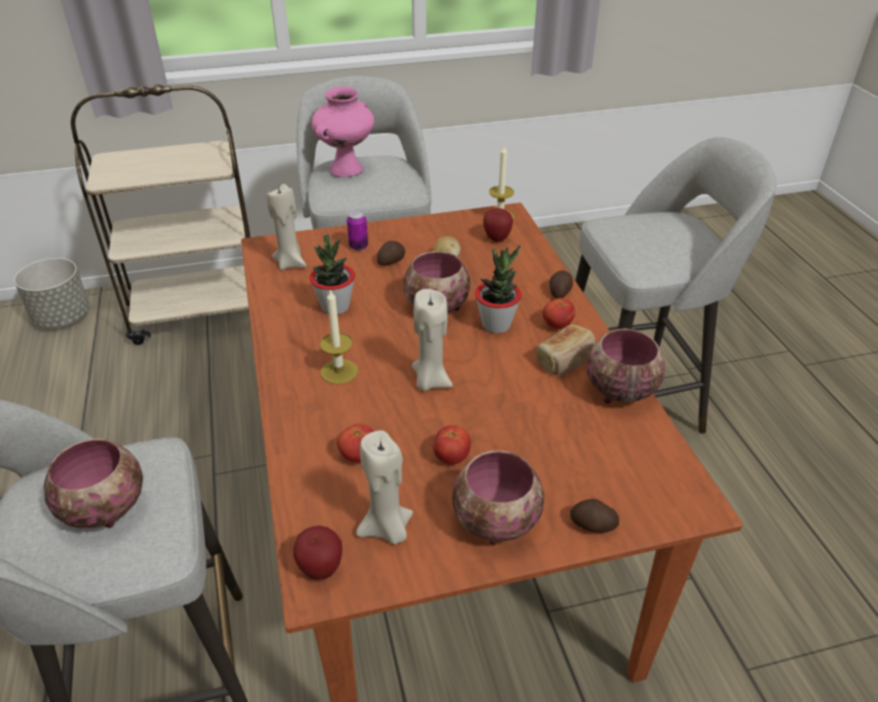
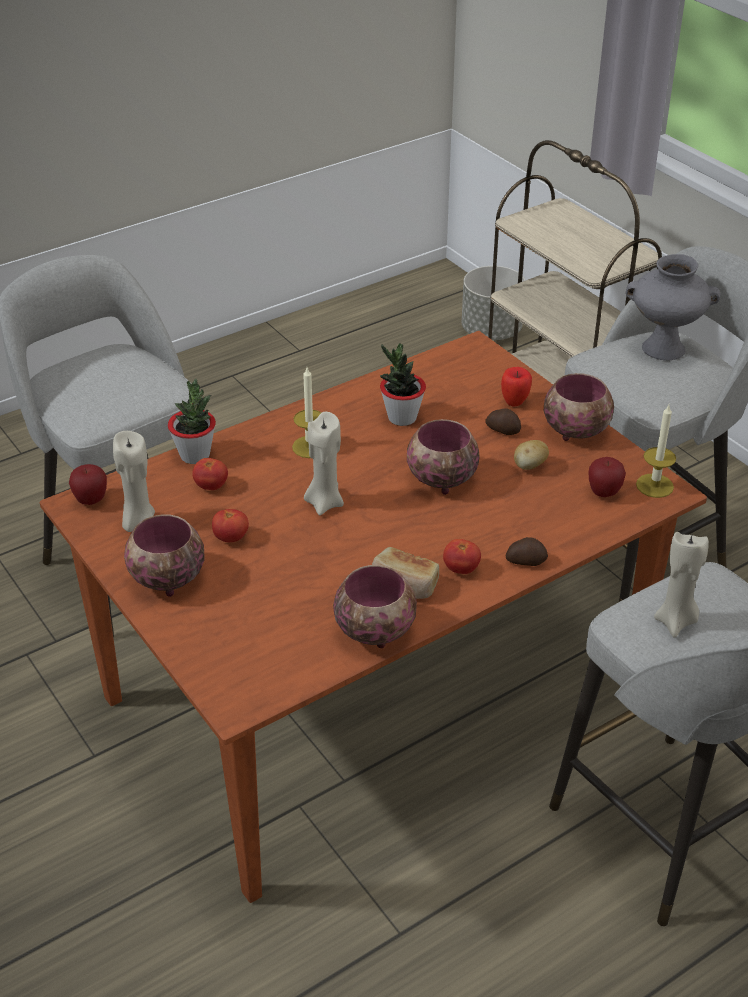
camera: 70 degrees right, 0 degrees up
(106, 507) = (111, 386): bowl -> bowl (577, 431)
(290, 263) = (456, 370): beige candle -> beige candle (676, 621)
(346, 170) = (662, 349): pink vase -> grey vase
(358, 246) = (515, 402): can -> apple
(496, 324) = (436, 526): potted plant -> potted plant (195, 455)
(593, 525) = (184, 637): potato -> none

